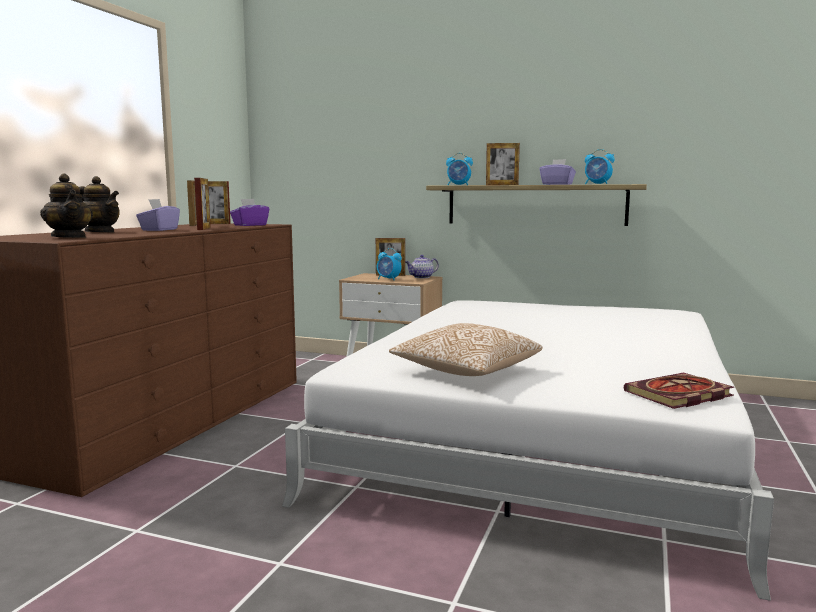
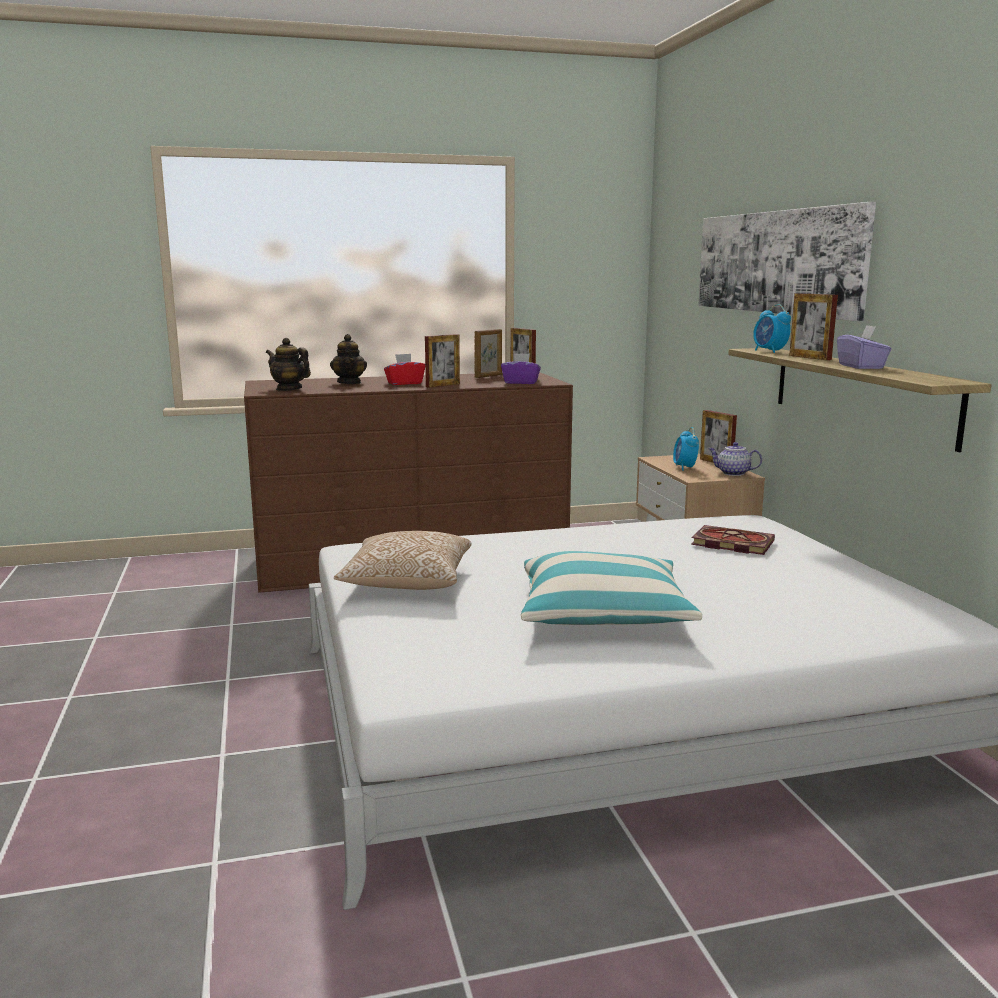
camera: 55 degrees right, 5 degrees up
(69, 237) = (289, 389): teapot -> teapot turned 105 degrees clockwise
(159, 230) = (404, 383): purple tissue box -> red tissue box
(433, 127) = (776, 262): none -> picture
(597, 184) = (896, 374): alarm clock -> none
(599, 348) = (602, 613): none -> pillow
(678, 395) = (438, 673): book -> book (730, 543)

